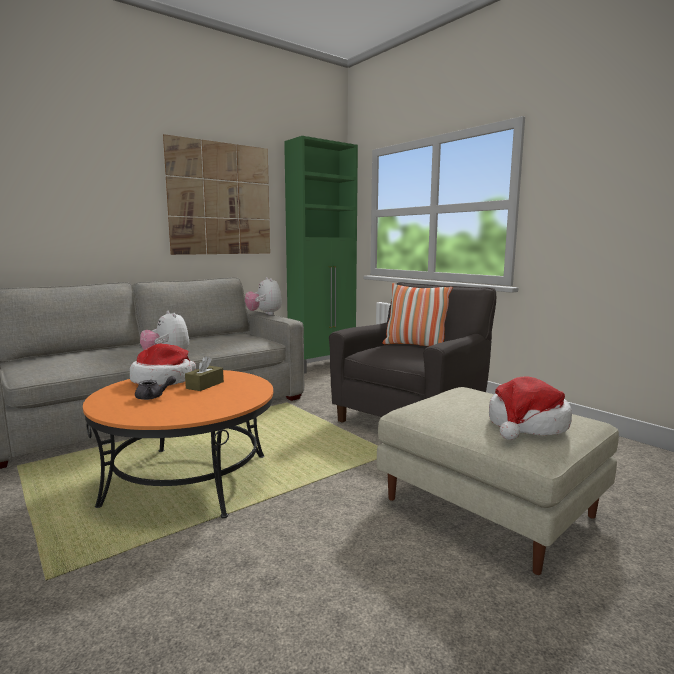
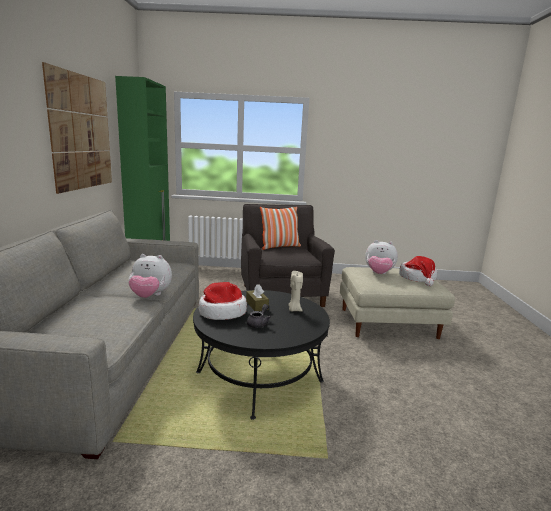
camera: 50 degrees left, 5 degrees up
(188, 479) = (259, 376): orange coffee table -> black coffee table
(221, 399) = (294, 309): none -> beige candle
(264, 314) = (148, 240): plush toy -> plush toy (379, 274)

